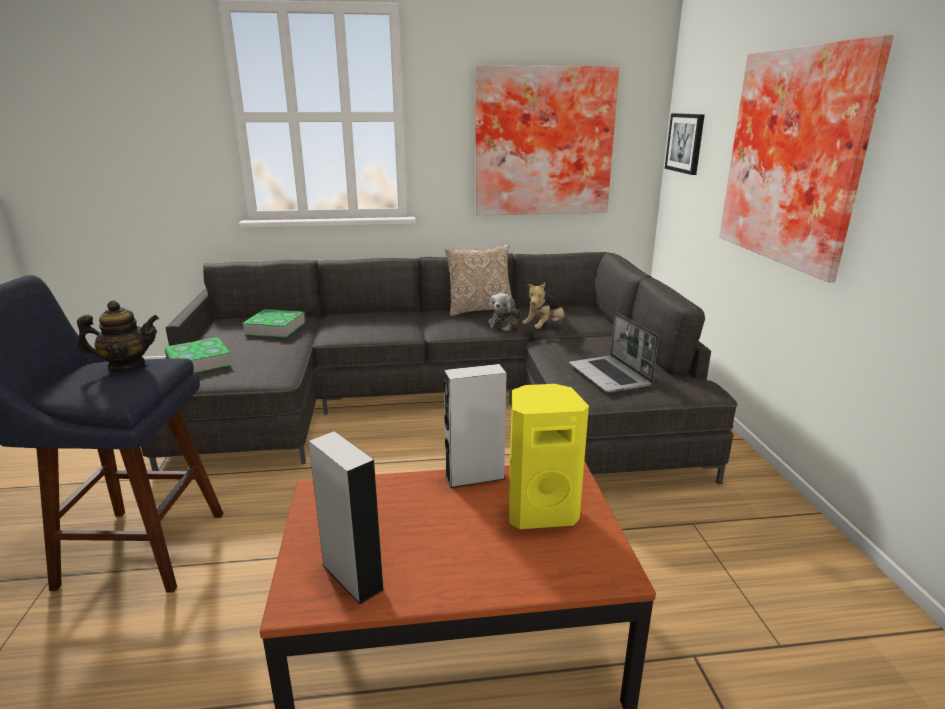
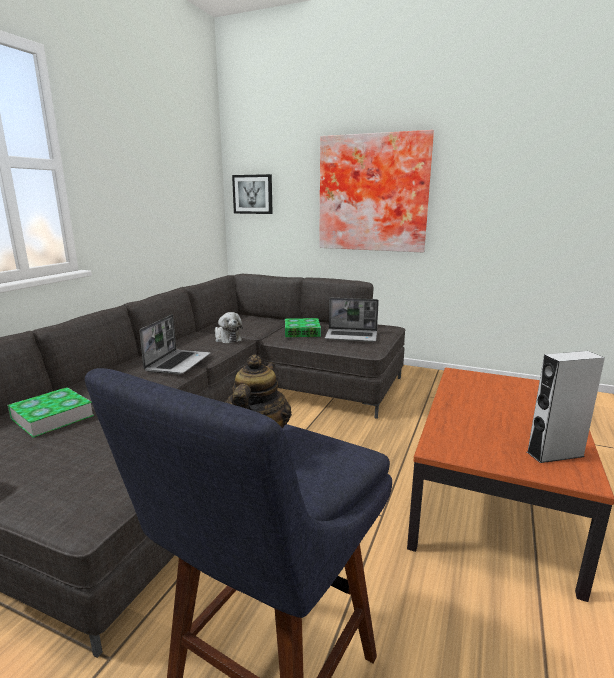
camera: 60 degrees left, 5 degrees down
(198, 362) = (71, 477): book -> book (302, 332)
(413, 327) = (178, 363): none -> laptop
(474, 477) = (449, 396): grey speaker -> none
(479, 310) = (185, 338): pillow -> none
(540, 511) = (496, 389): yellow speaker -> none
(543, 142) = (165, 194): picture -> none
(544, 327) = (255, 331): plush toy -> none

